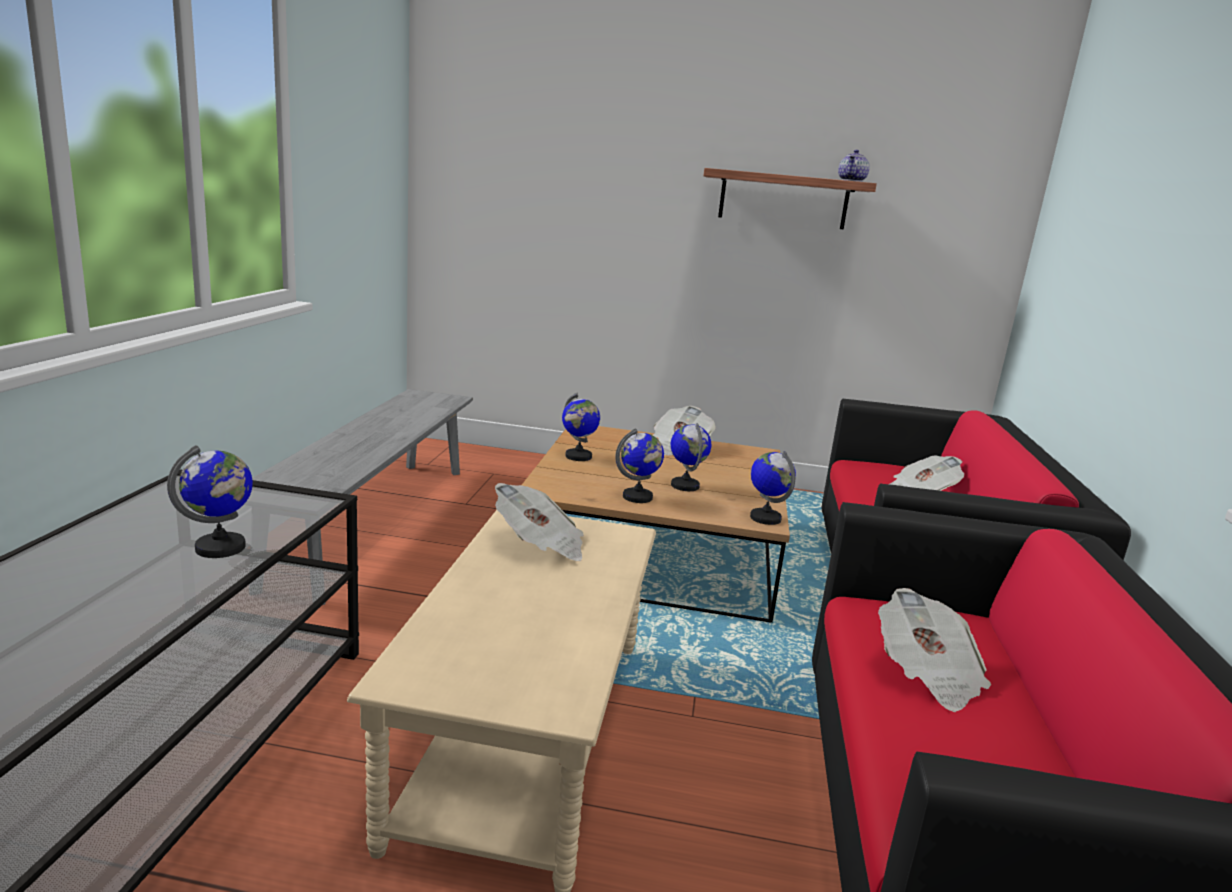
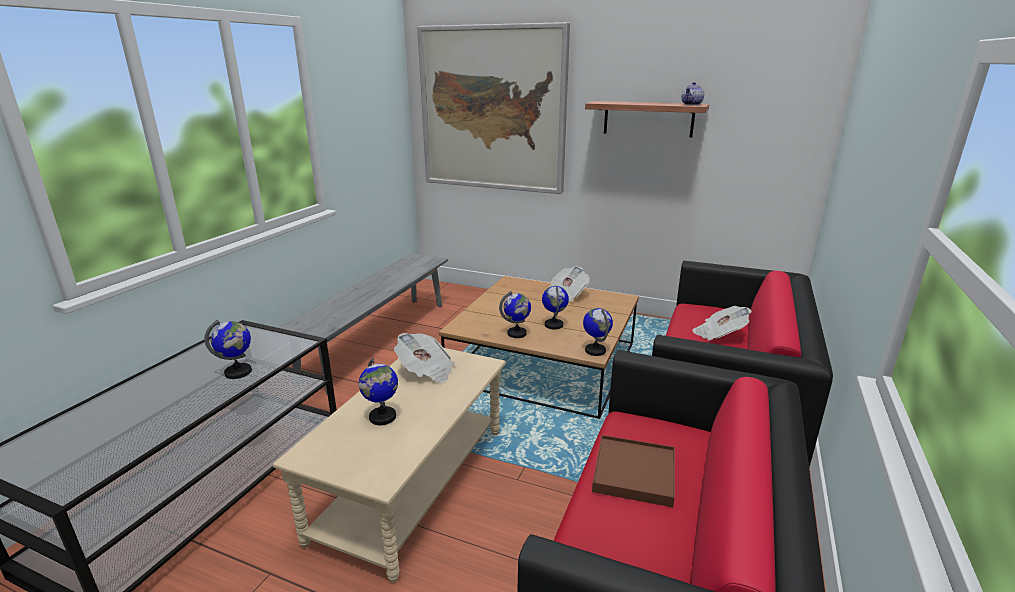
camera: 15 degrees right, 5 degrees up
(549, 172) = (493, 109): none -> picture
(578, 456) = (494, 302): globe -> globe (382, 417)
(927, 675) = (634, 473): newspaper -> brown tray

